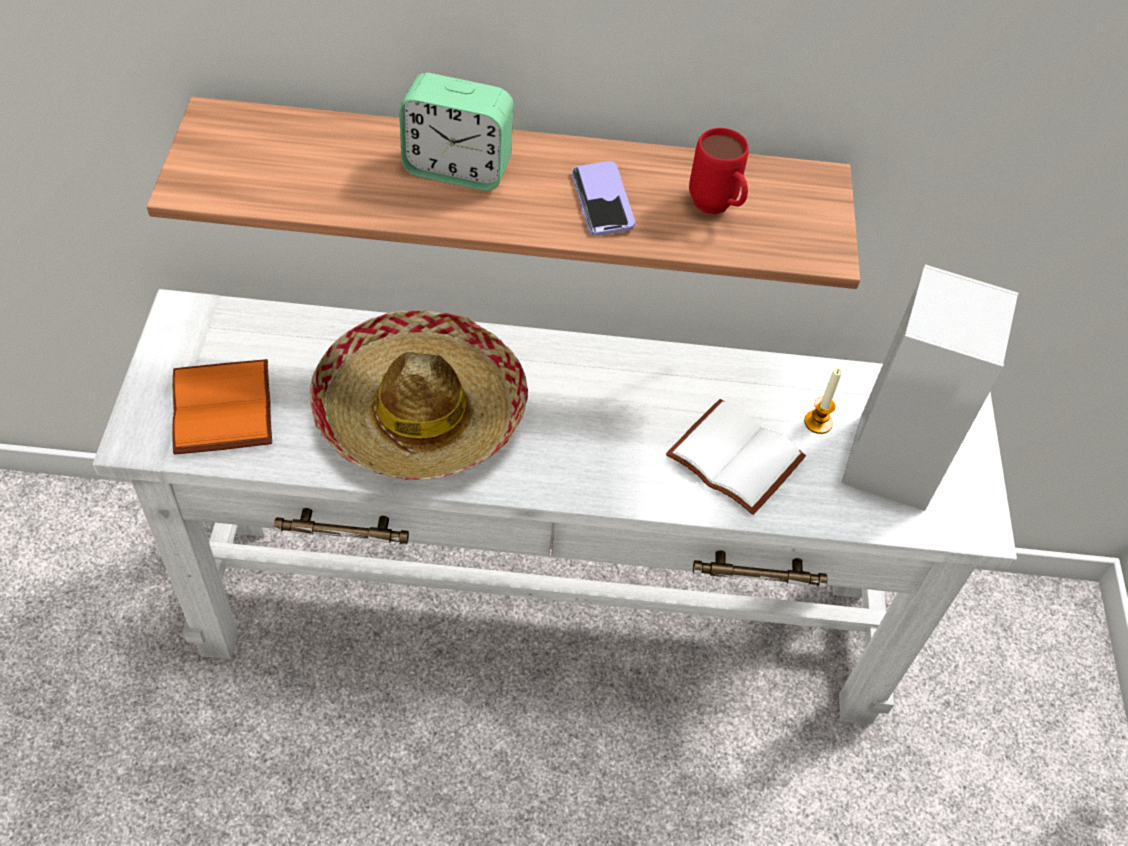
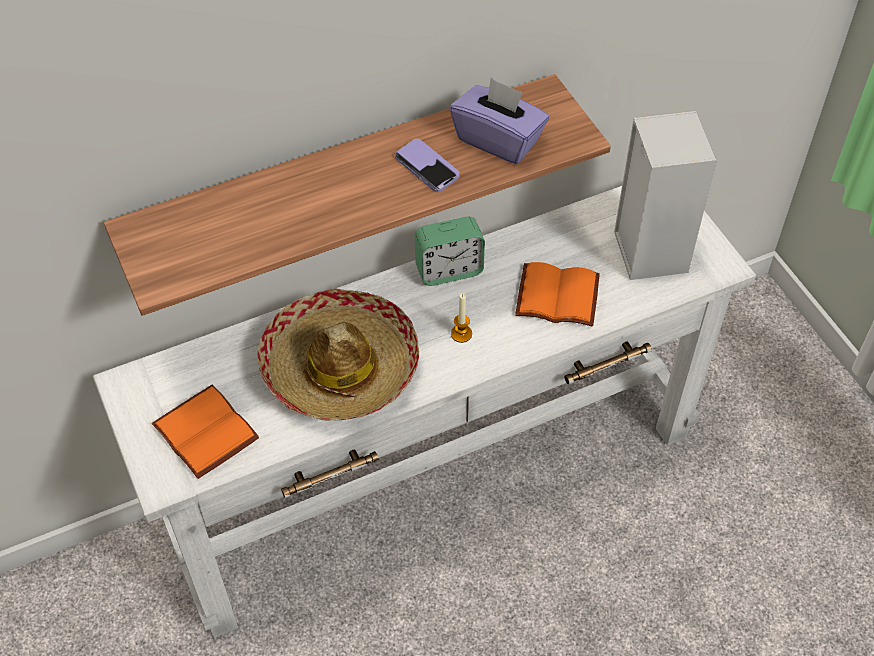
camera: 25 degrees left, 0 degrees up
(457, 168) = (321, 188): alarm clock -> alarm clock (449, 270)
(716, 209) = (498, 140): red mug -> purple tissue box
(731, 459) = (555, 298): white book -> orange book
(818, 422) = (591, 249): candle -> candle (461, 334)

